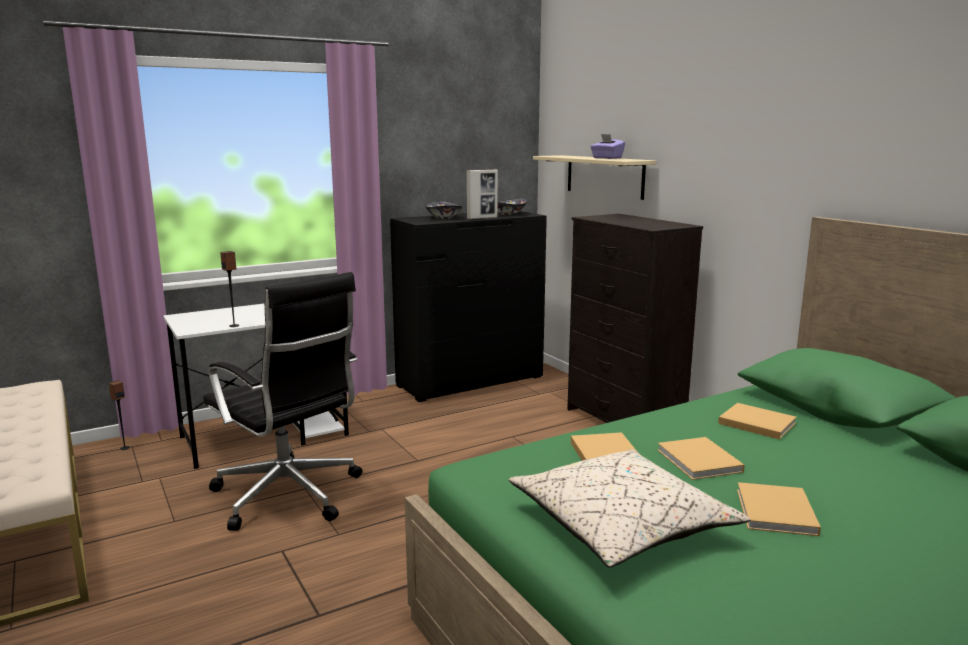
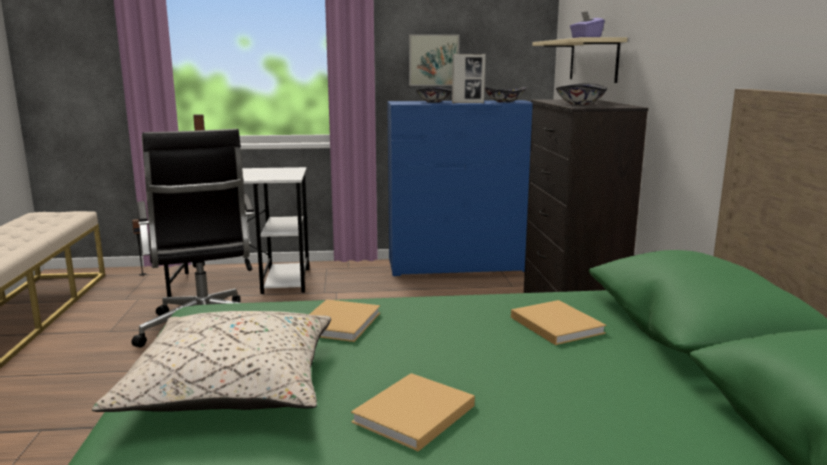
camera: 25 degrees right, 0 degrees up
(431, 174) = (433, 60): none -> picture
(470, 381) = (458, 266): black dresser -> blue dresser
(640, 224) = (579, 104): none -> bowl
(700, 462) = (422, 348): beige book -> none

